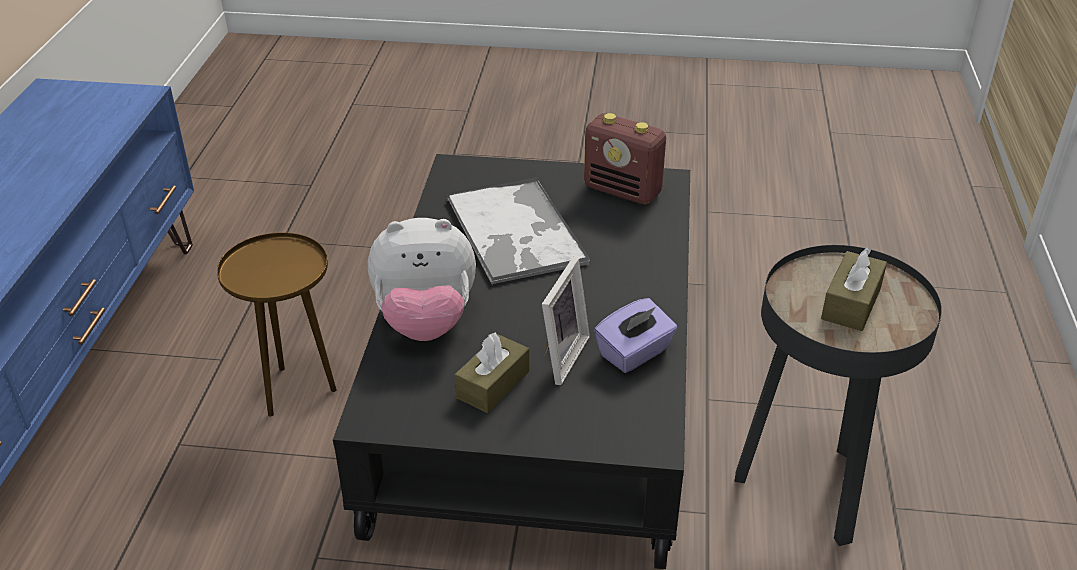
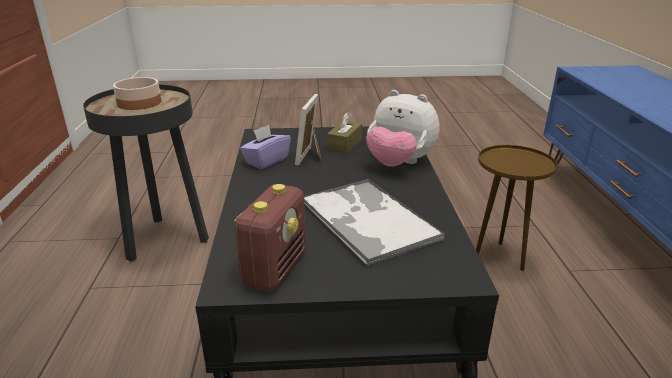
camera: 170 degrees right, 10 degrees down
(425, 322) = (399, 163): plush toy -> plush toy turned 135 degrees counterclockwise
(623, 191) = (275, 268): radio -> radio turned 90 degrees clockwise
(851, 303) = (139, 103): brown tissue box -> bowl

